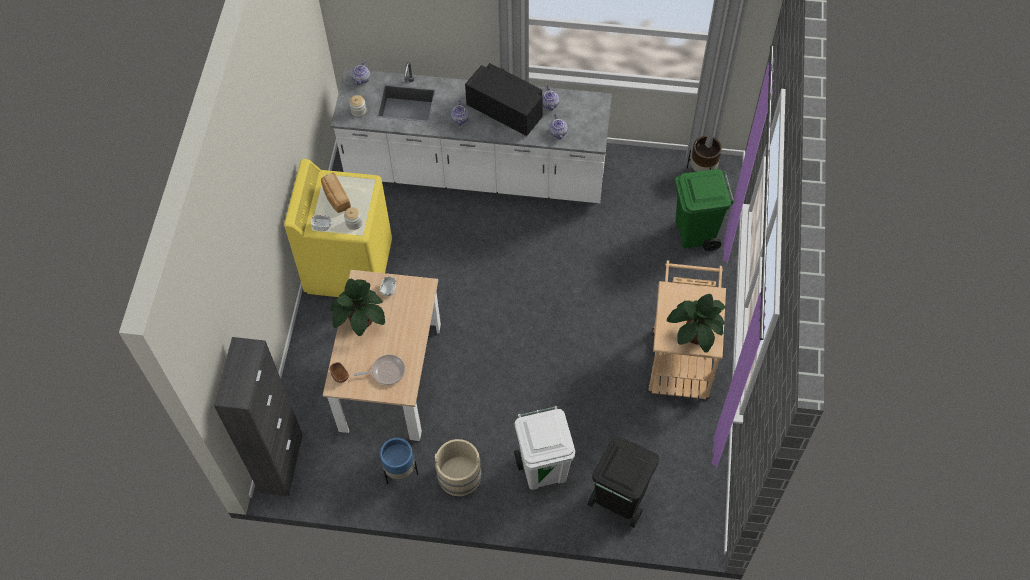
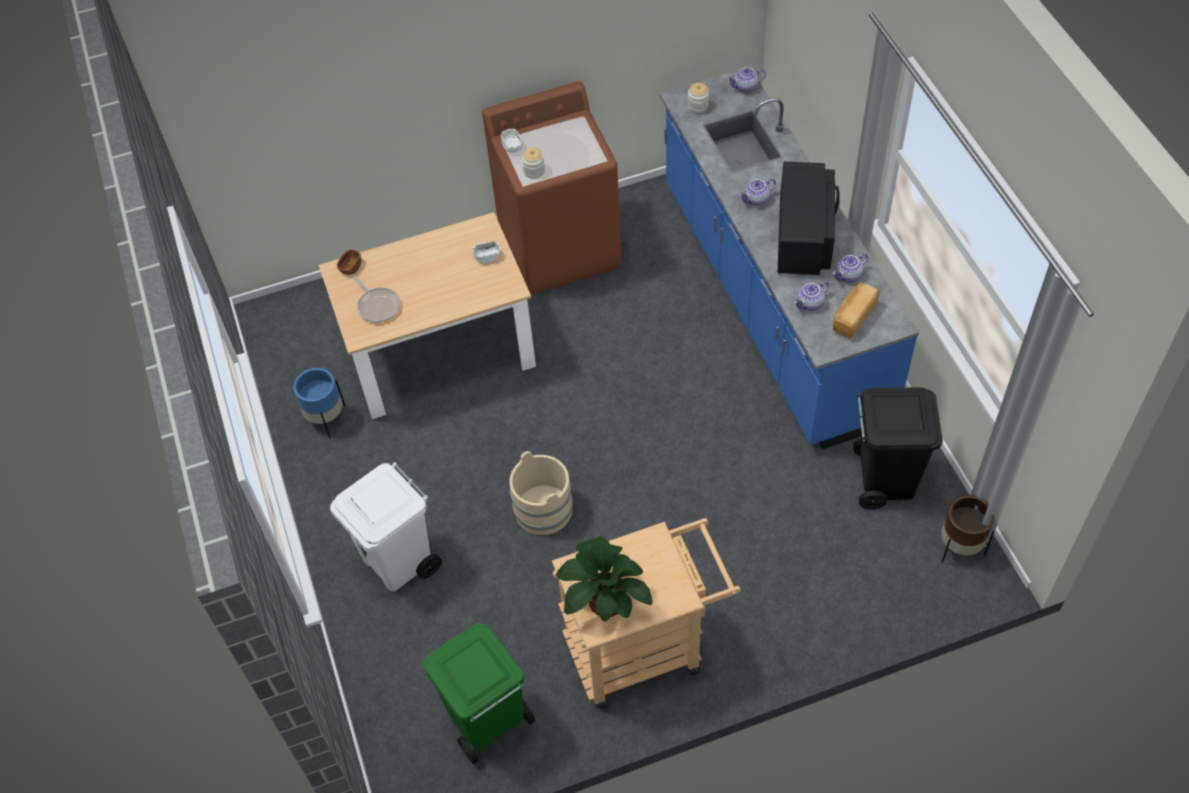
camera: 65 degrees right, 5 degrees down
(281, 463) = (283, 309): black cabinet -> none
(336, 198) = (558, 140): bread -> bread (853, 317)
(349, 266) = (560, 247): yellow washing machine -> brown washing machine
(361, 321) = (431, 252): potted plant -> none
(459, 476) = (347, 479): beige bucket -> beige bucket (543, 509)
(476, 173) = (771, 302): white counter -> blue counter
(619, 500) = (397, 664): black trash can -> black trash can (884, 479)
(695, 233) = (851, 582): green trash can -> green trash can (487, 722)

